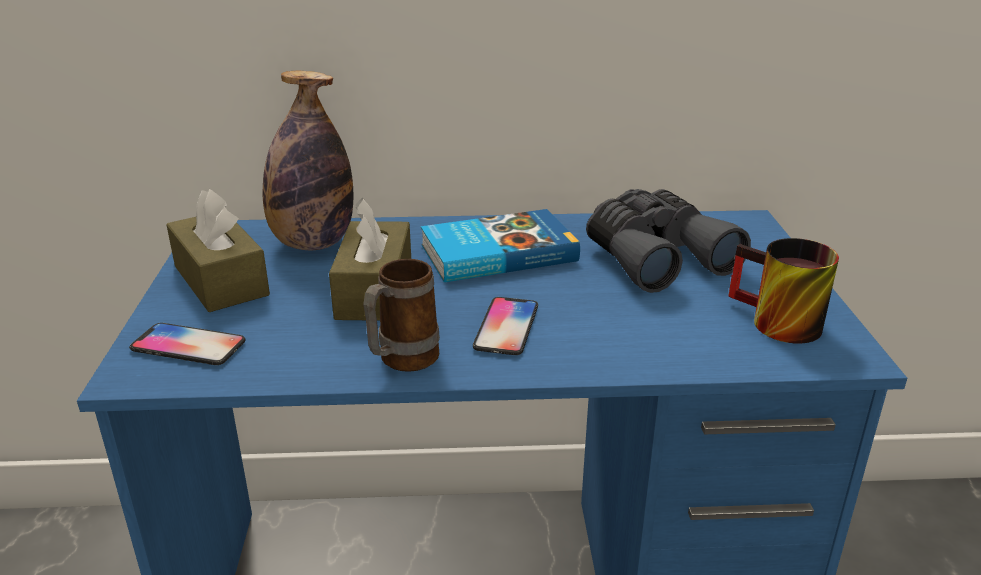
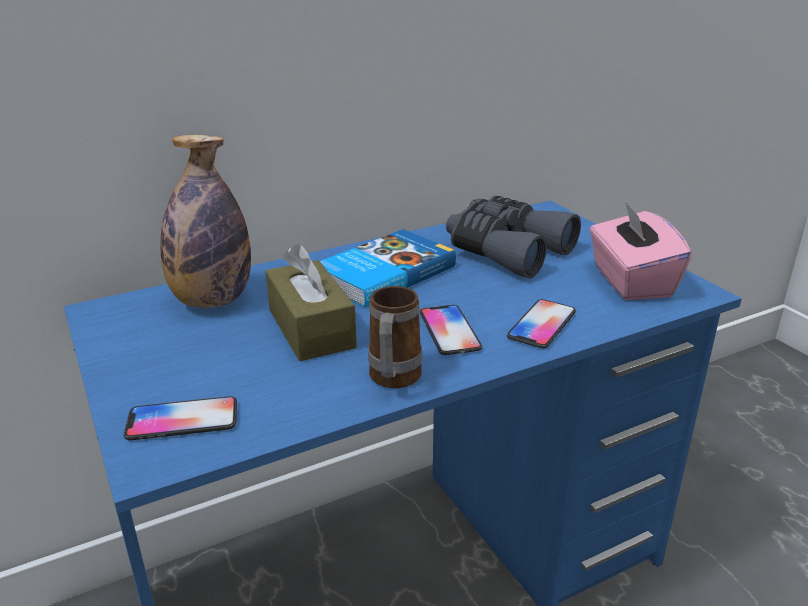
camera: 25 degrees left, 0 degrees up
(221, 280) = (154, 354): brown tissue box -> none
(614, 346) = (542, 325): none -> phone
(773, 323) = (630, 281): mug -> pink tissue box

